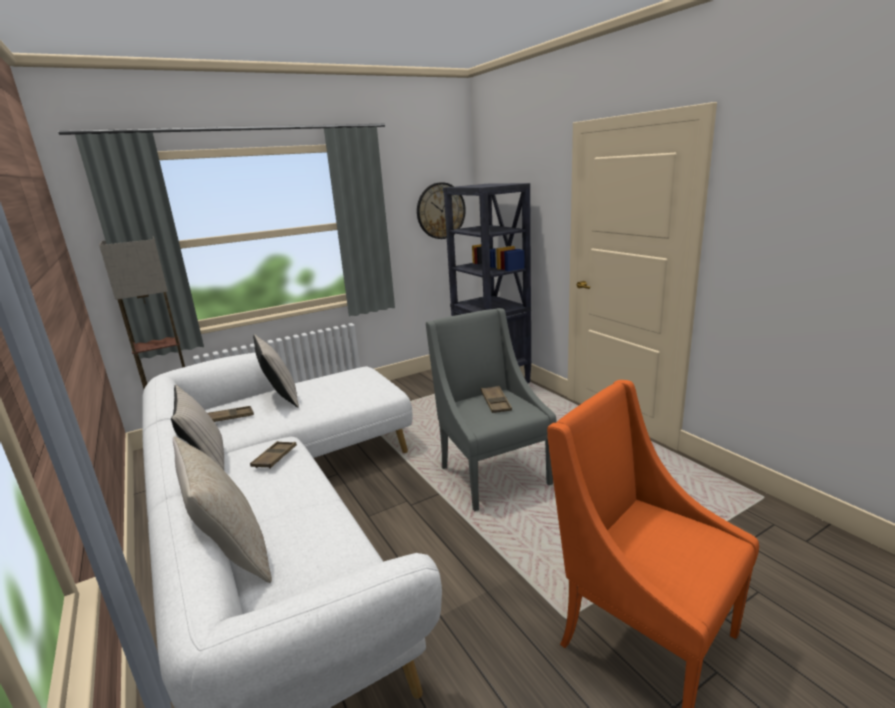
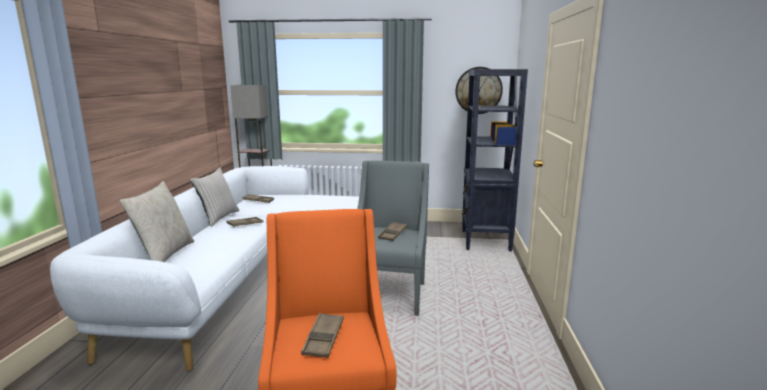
camera: 35 degrees right, 5 degrees down
(281, 398) = (295, 199): beige pillow -> none
(674, 550) = (323, 339): none -> brown tray

